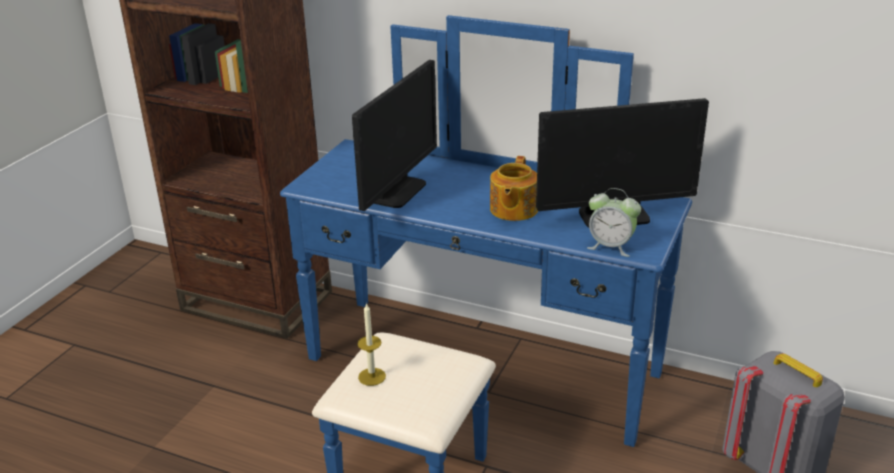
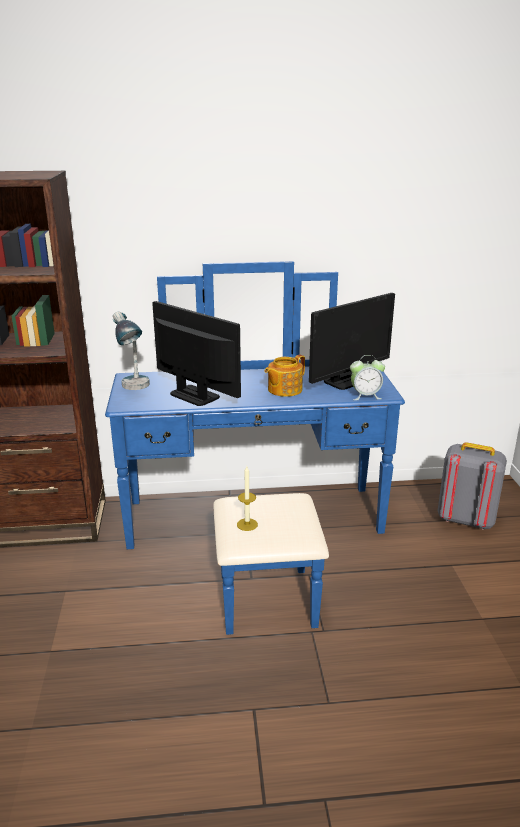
camera: 30 degrees left, 5 degrees down
(340, 166) = (135, 389): none -> table lamp
(396, 191) = (194, 395): monitor -> monitor turned 45 degrees counterclockwise
(513, 210) = (284, 390): teapot -> teapot turned 60 degrees clockwise

